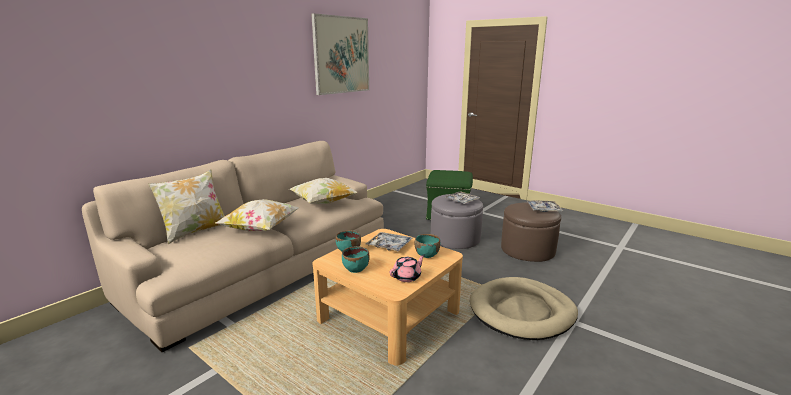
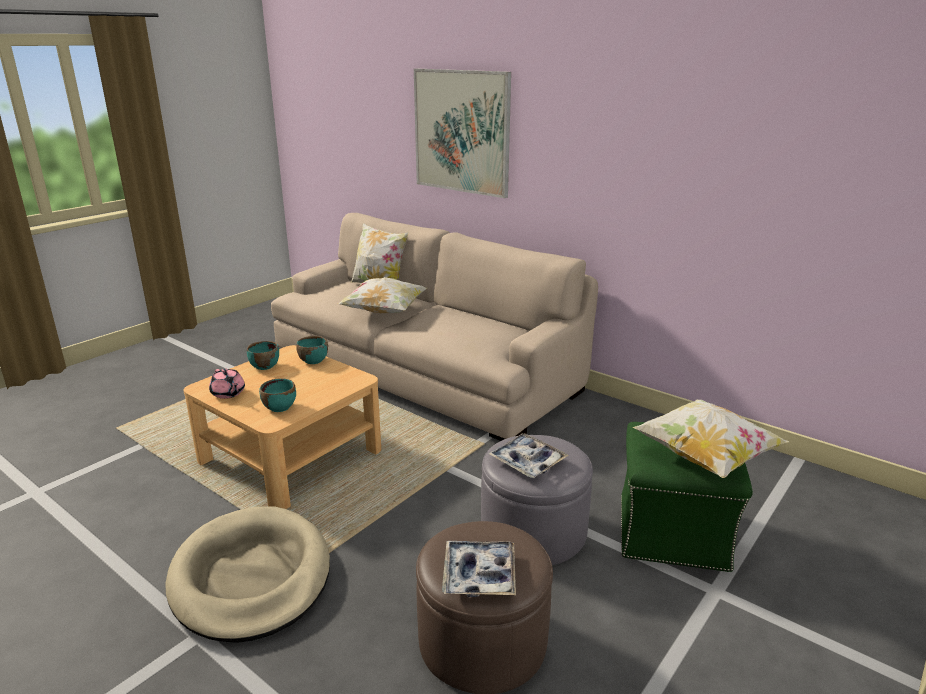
camera: 90 degrees right, 5 degrees up
(323, 203) = (466, 333): pillow -> pillow (705, 458)
(341, 55) = (686, 120): picture -> picture (462, 132)
(389, 245) = (317, 383): tray -> none

